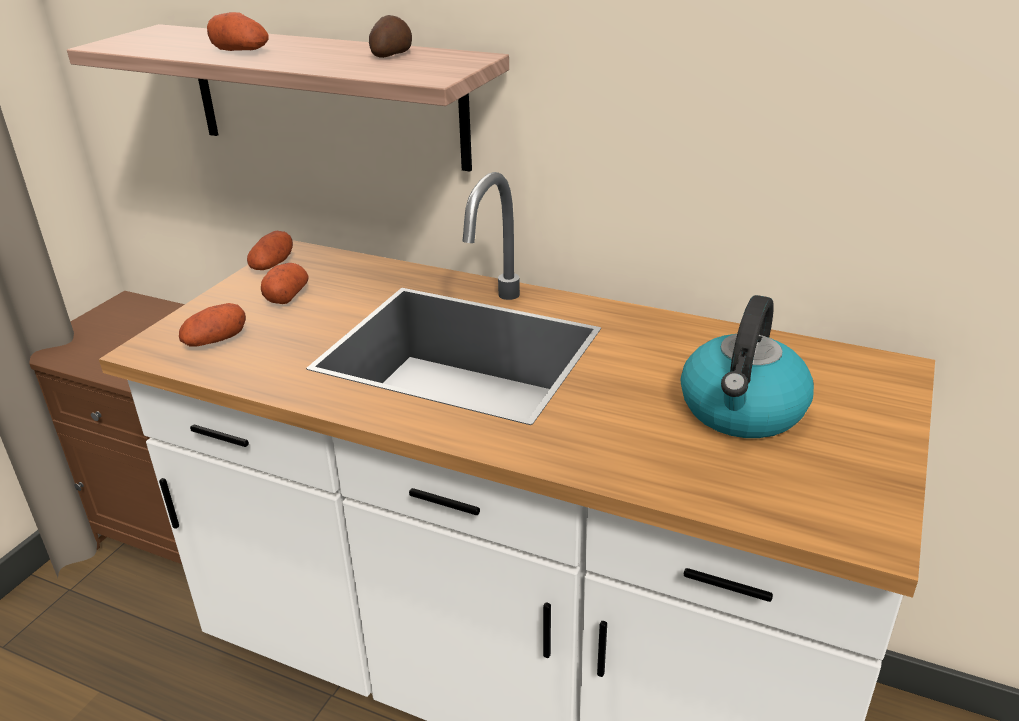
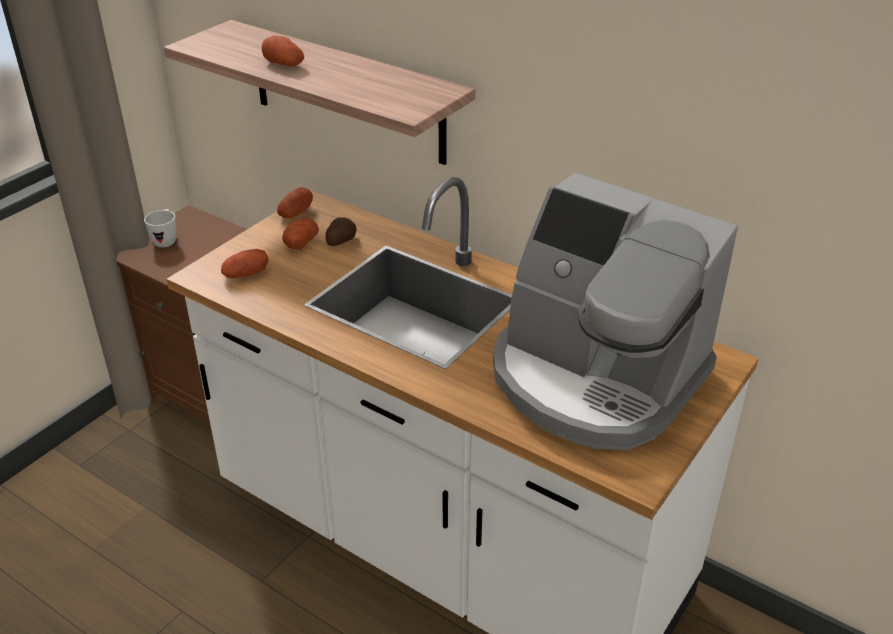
camera: 10 degrees right, 5 degrees up
(98, 332) = (166, 240): none -> white mug
(390, 54) = (389, 80): potato -> potato (340, 240)
(742, 411) = (595, 378): kettle -> coffee machine

